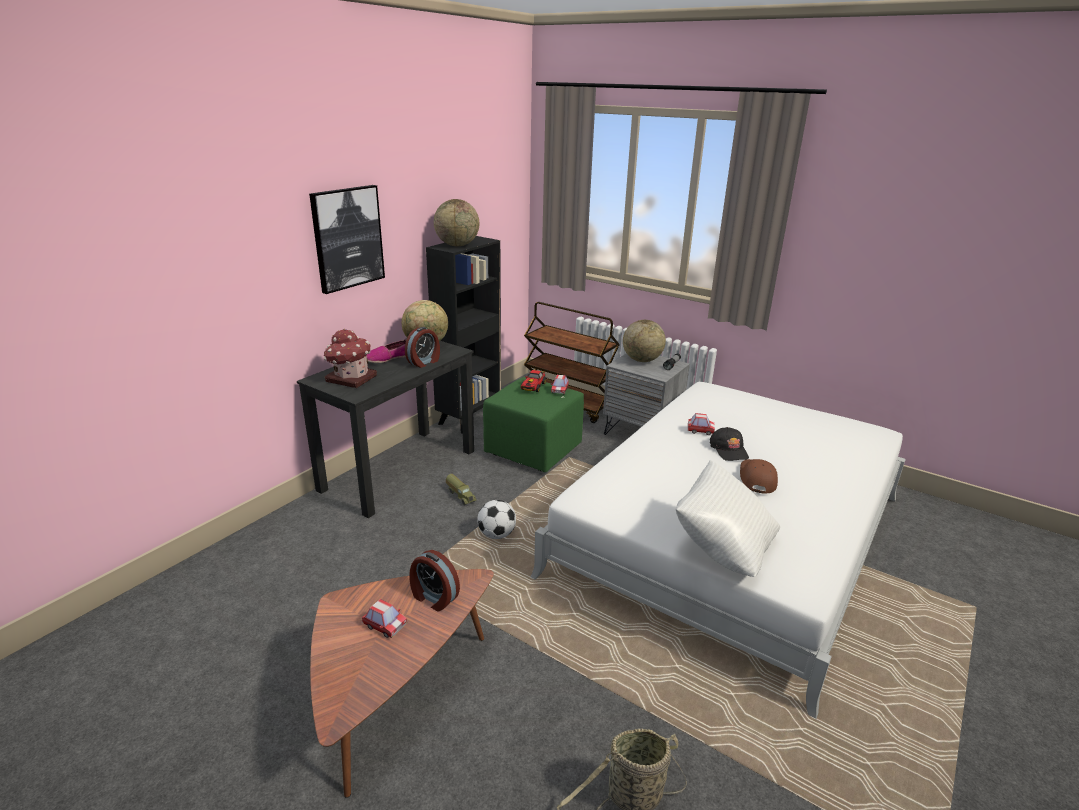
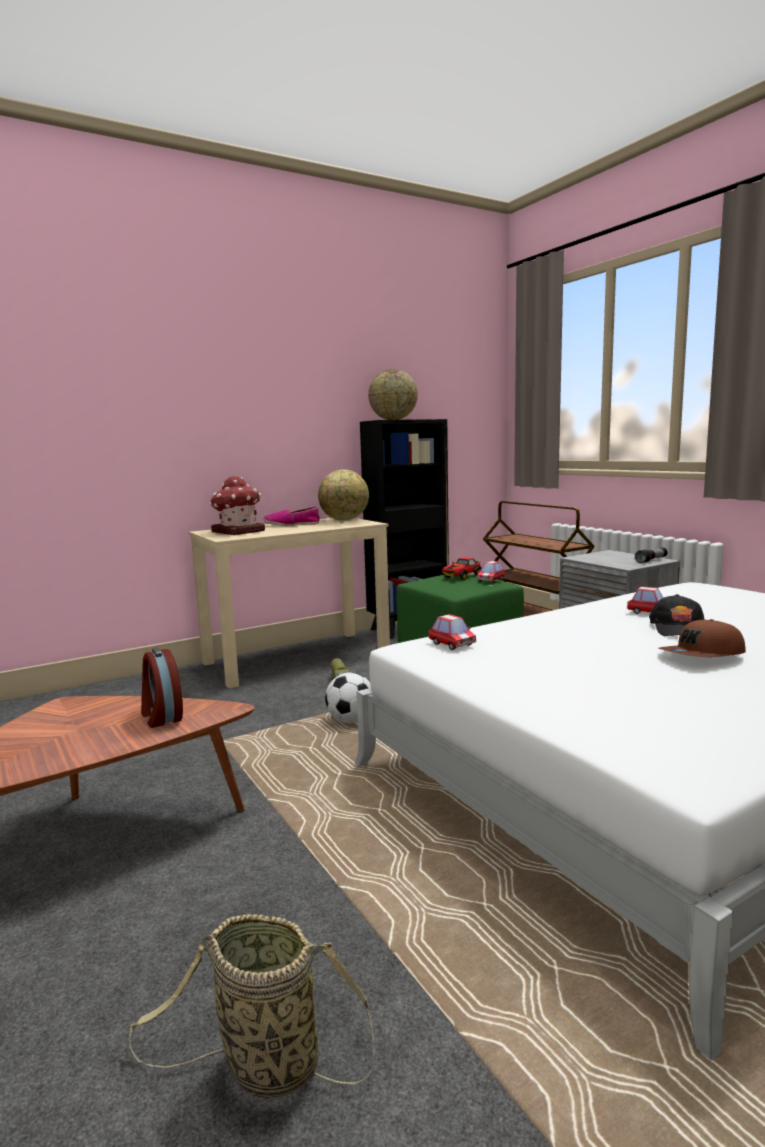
camera: 25 degrees right, 15 degrees down
(347, 238) = (262, 394): picture -> none
(385, 626) = (81, 729): toy car -> toy car (452, 644)
(399, 469) = (297, 657): black desk -> beige desk
(424, 362) = (325, 527): alarm clock -> none
(642, 360) = (612, 556): globe -> none
(722, 547) = (578, 710): white pillow -> none
(757, 479) = (702, 655): brown cap -> brown cap turned 150 degrees counterclockwise

